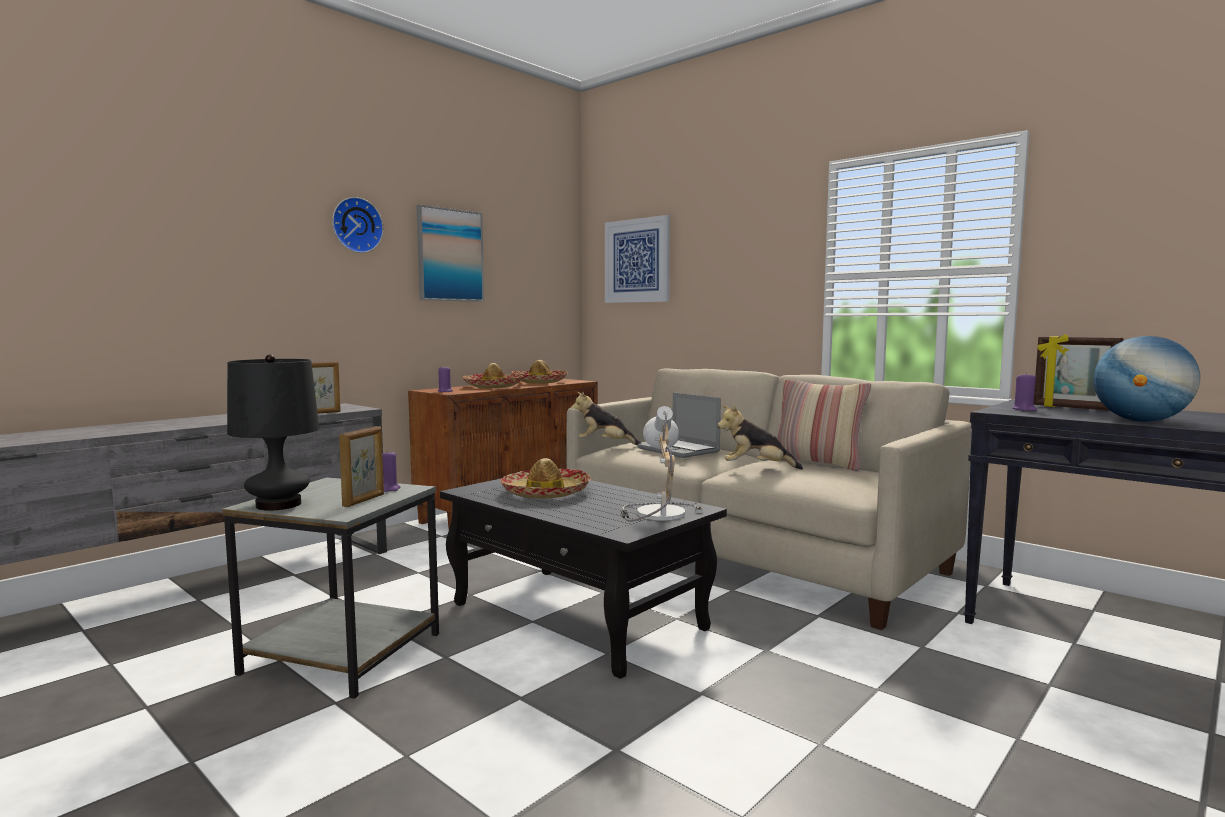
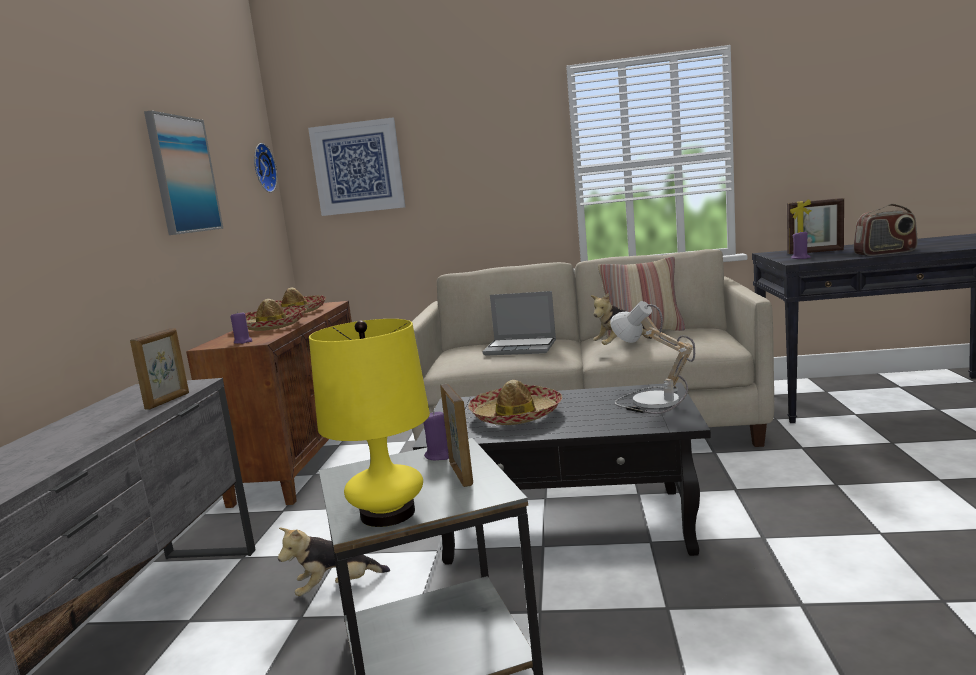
camera: 35 degrees left, 5 degrees up
(278, 505) = (387, 513): black table lamp -> yellow table lamp
(356, 225) = (93, 141): wall clock -> wall clock (262, 168)
(605, 445) = (442, 360): plush toy -> plush toy (336, 588)
(1141, 421) = (885, 253): globe -> radio

